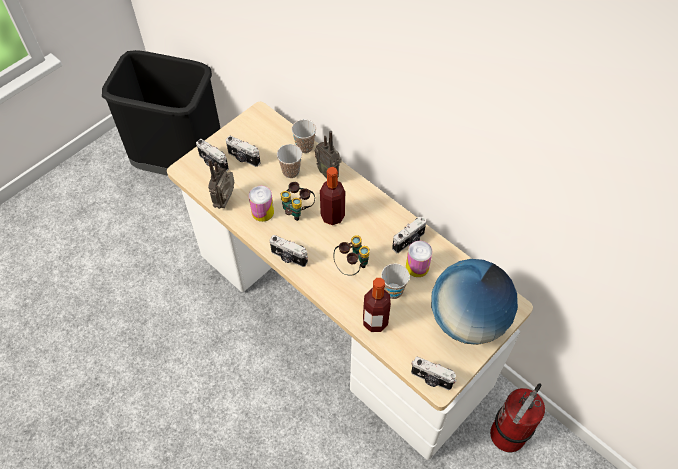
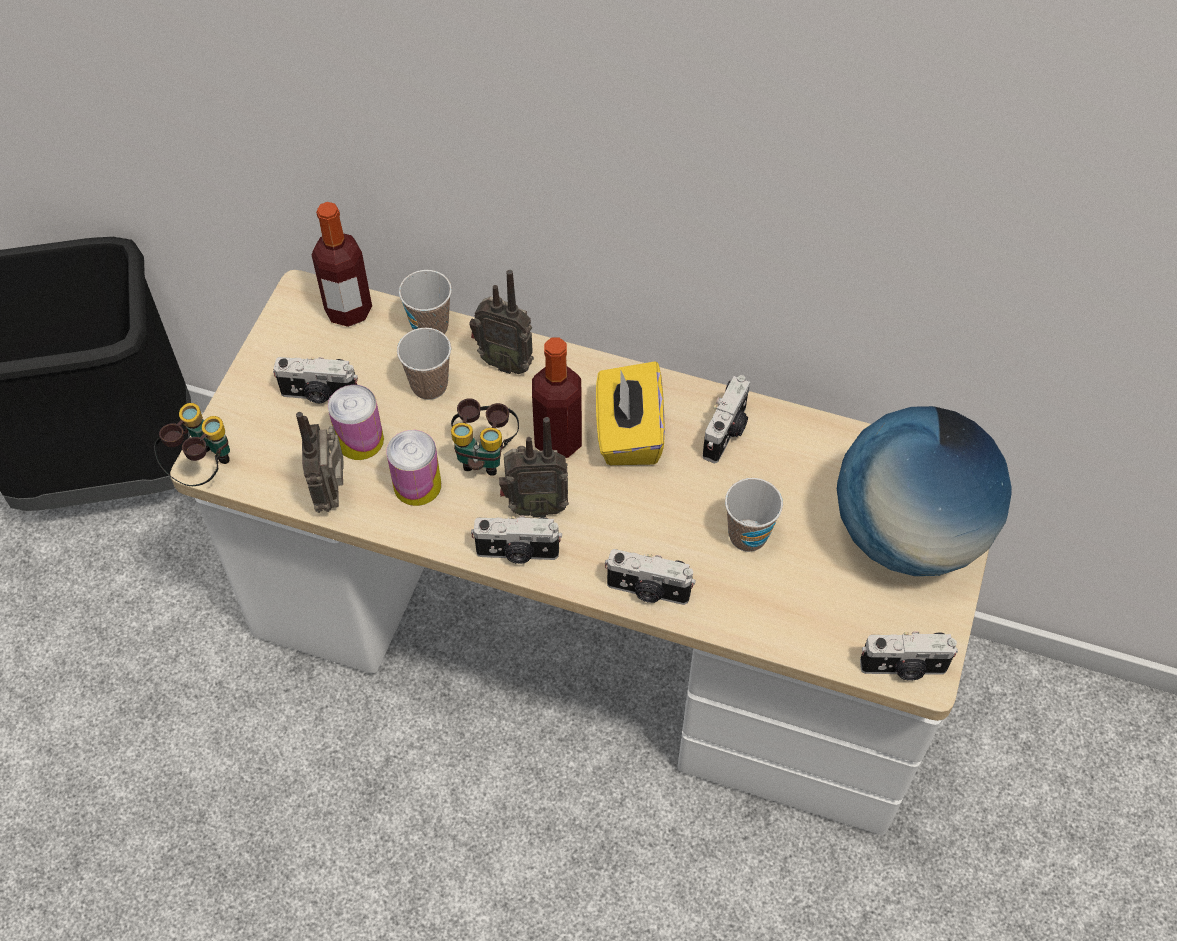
camera: 25 degrees left, 0 degrees up
(213, 163) = (261, 427): camera -> camera (648, 591)
(307, 240) = (534, 505): none -> radio
(351, 266) = (646, 520): binoculars -> binoculars (202, 468)
(365, 225) = (628, 433): none -> yellow tissue box
(375, 321) = (746, 606): bottle -> bottle (348, 310)
(417, 267) = (766, 473): can -> can (360, 440)
(508, 434) = (997, 725): fire extinguisher -> none

